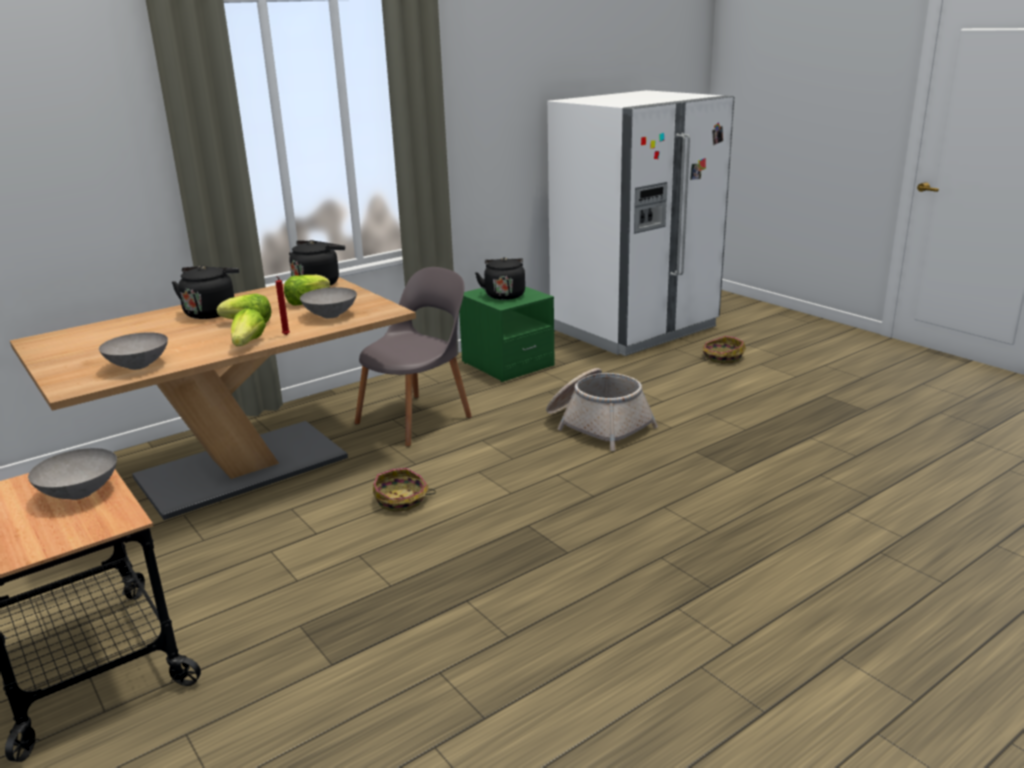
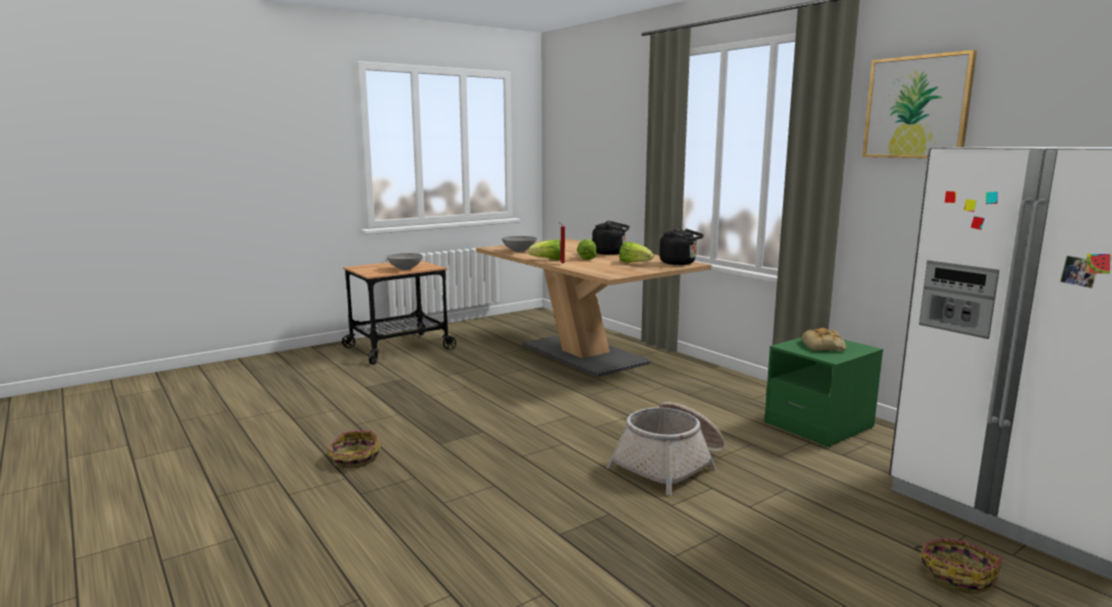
camera: 90 degrees right, 10 degrees down
(330, 315) = (602, 267): grey bowl -> none
(401, 500) = (531, 394): basket -> basket (354, 459)
(417, 418) = (669, 393): grey chair -> none
(480, 72) = (917, 107): none -> picture
(504, 295) = (824, 346): black kettle -> bread

